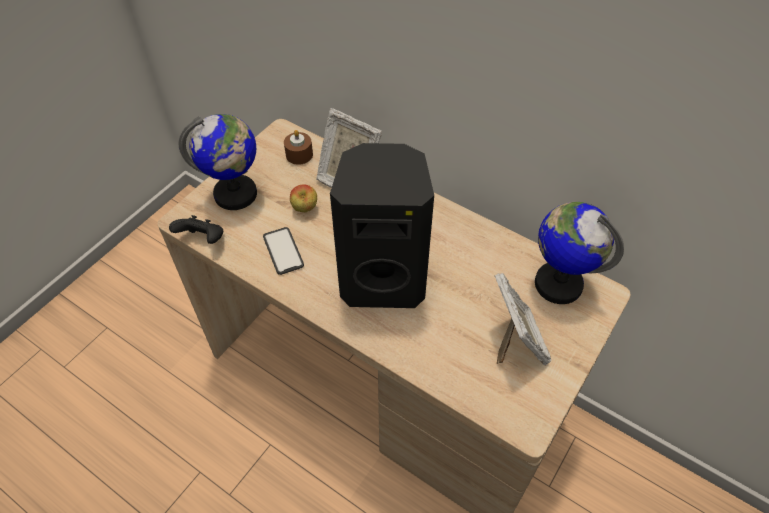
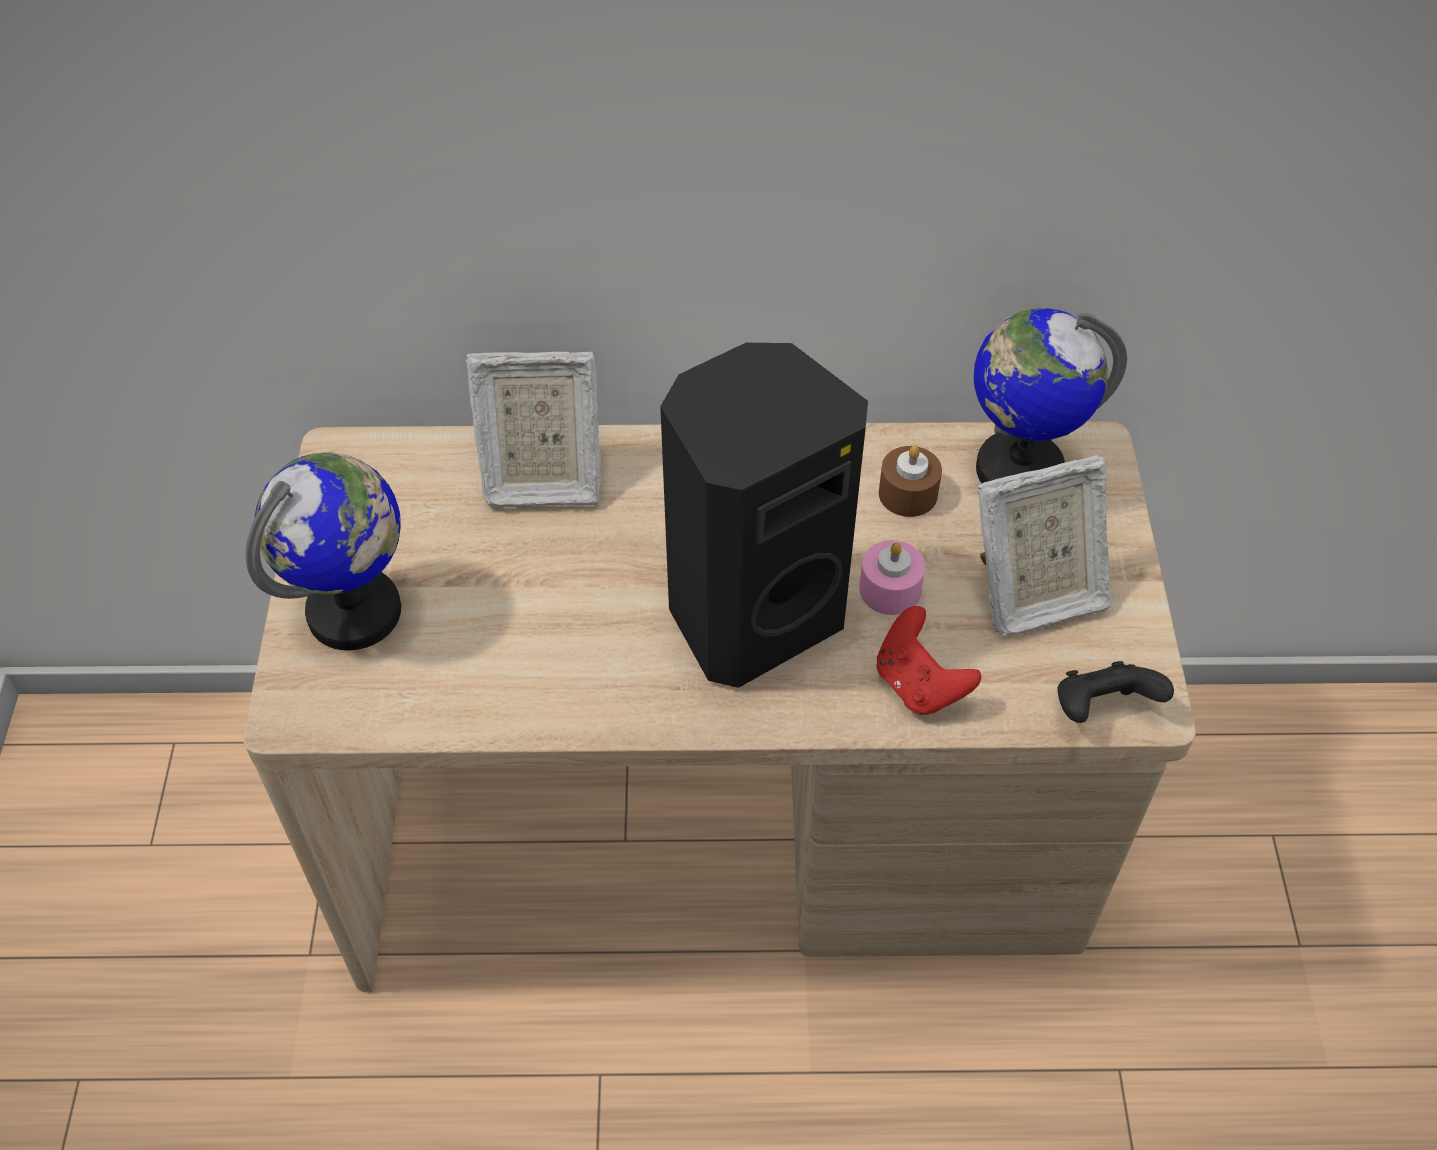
camera: 35 degrees left, 0 degrees up
(203, 239) = (368, 726): black game controller -> black game controller (1101, 709)
(283, 251) = (538, 662): phone -> none
(299, 154) = (410, 478): brown candle -> brown candle (908, 494)
(305, 209) = (510, 569): apple -> none
(428, 352) = (919, 684): none -> red game controller
(451, 303) = (890, 589): none -> pink candle
(516, 343) = (1033, 594): picture frame -> picture frame turned 120 degrees clockwise

